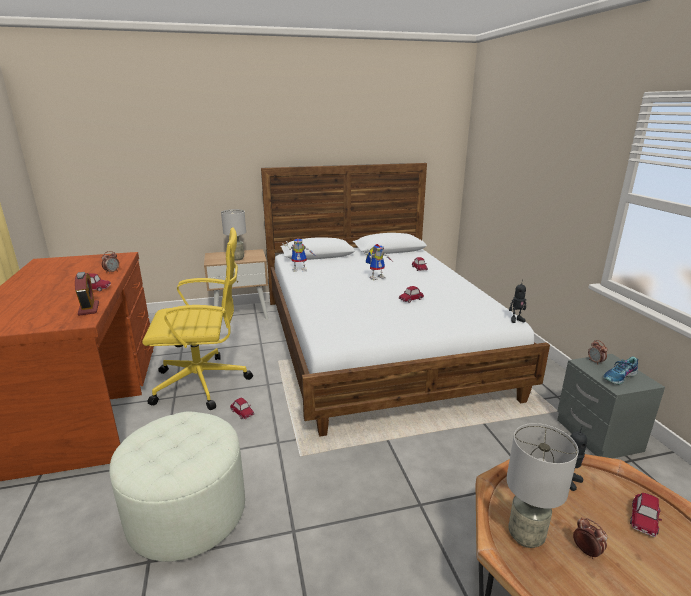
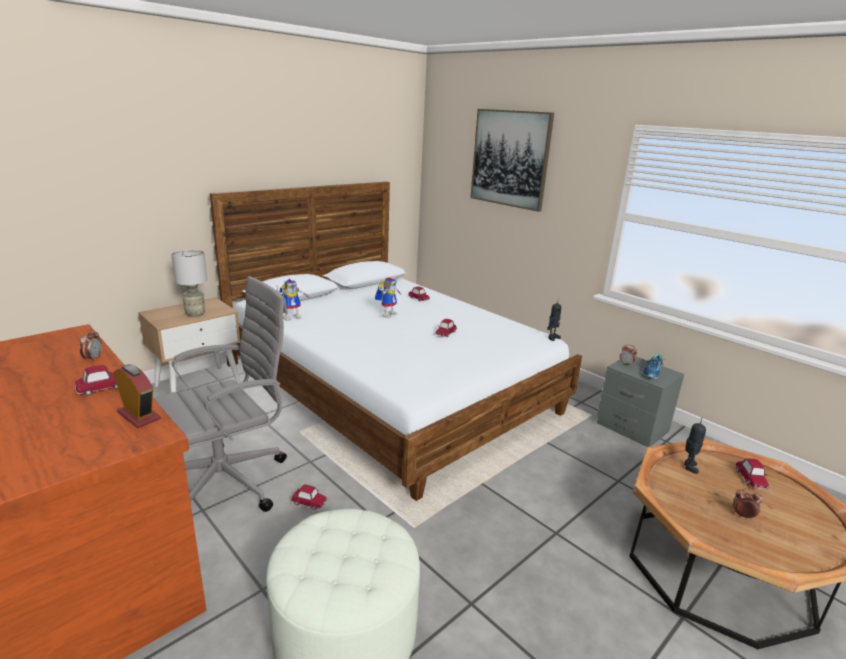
camera: 30 degrees left, 0 degrees up
(204, 383) = (228, 482): yellow office chair -> grey office chair
(526, 536) = (702, 520): grey table lamp -> none
(531, 138) = (510, 158): none -> picture

